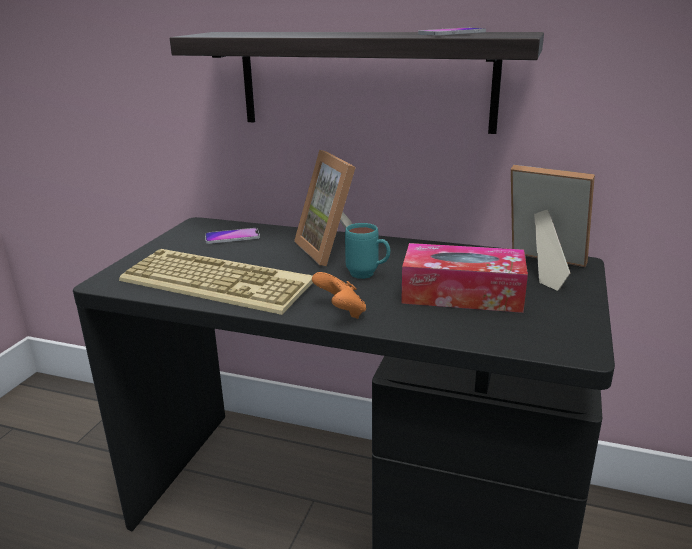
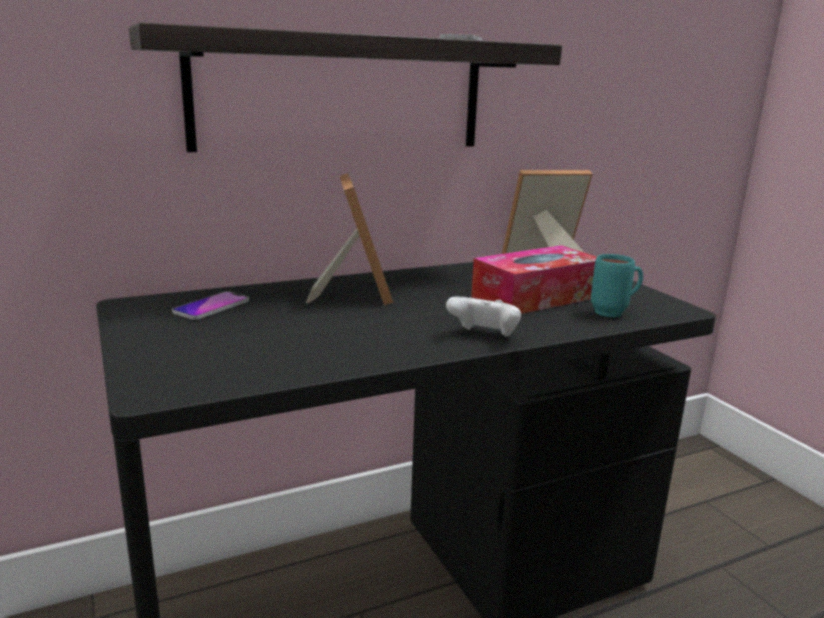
camera: 45 degrees left, 5 degrees down
(219, 281) = (304, 348): keyboard -> none
(333, 249) = (353, 292): picture frame -> picture frame turned 120 degrees counterclockwise
(341, 312) = (484, 336): orange game controller -> white game controller
(368, 275) = (436, 304): turquoise mug -> turquoise mug (615, 313)

